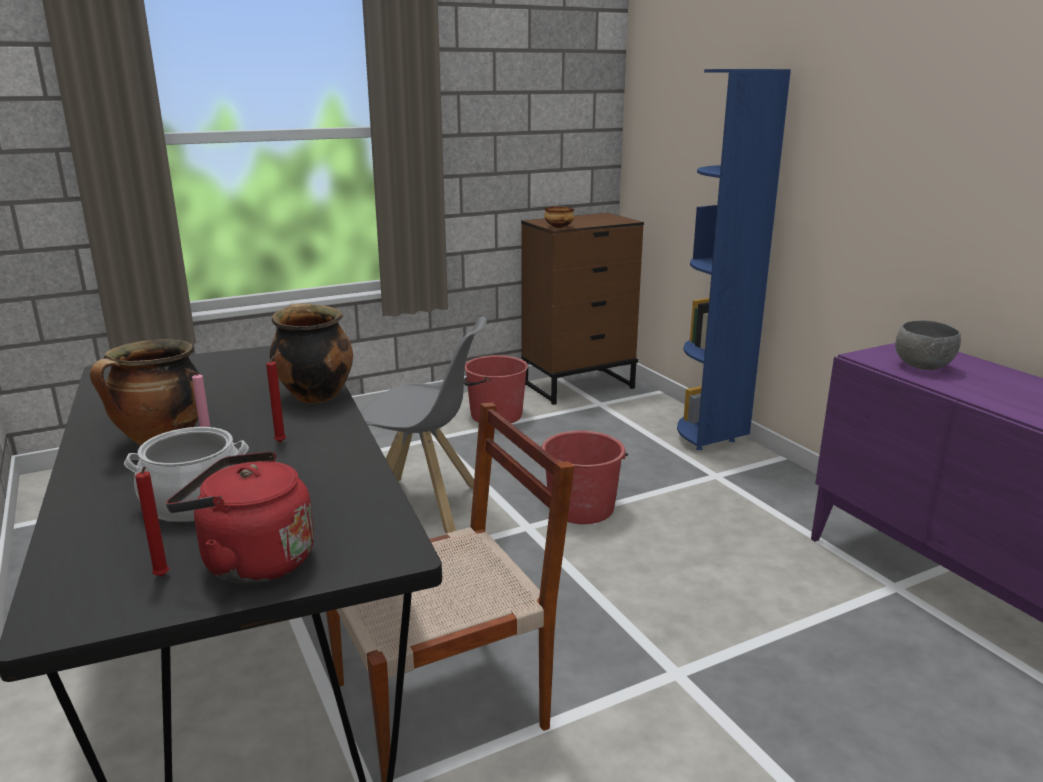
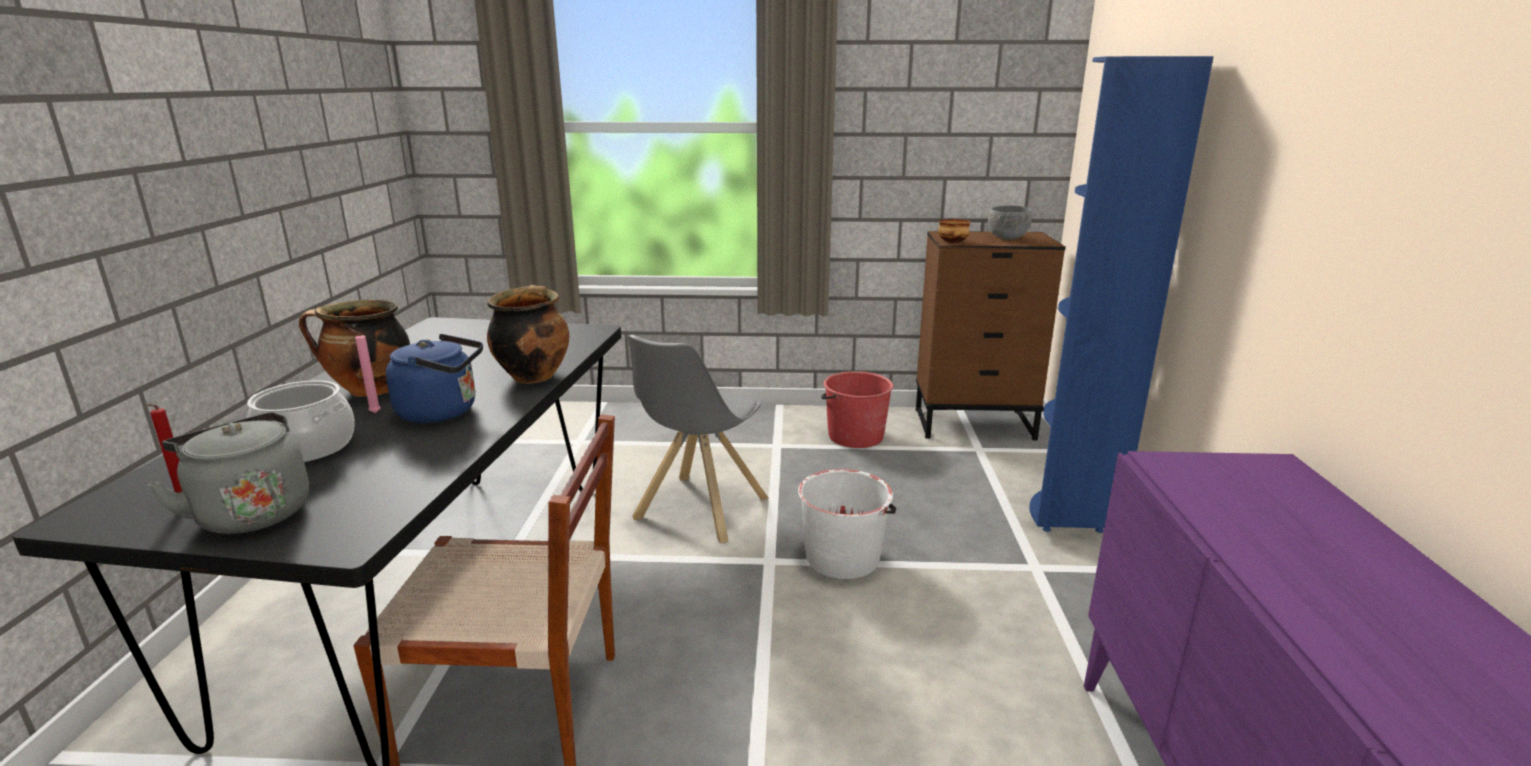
camera: 30 degrees right, 0 degrees up
(251, 561) = (251, 512): red kettle -> grey kettle
(282, 441) = (443, 412): red candle -> blue kettle
(425, 506) = (699, 510): grey chair -> grey chair turned 75 degrees clockwise
(581, 508) = (843, 557): red bucket -> white bucket
(924, 367) = (1236, 498): grey bowl -> grey bowl (1008, 239)

